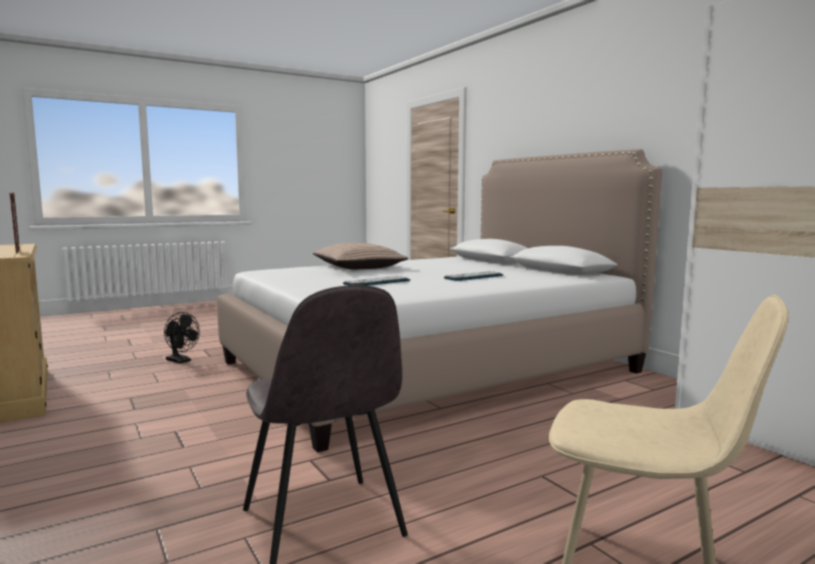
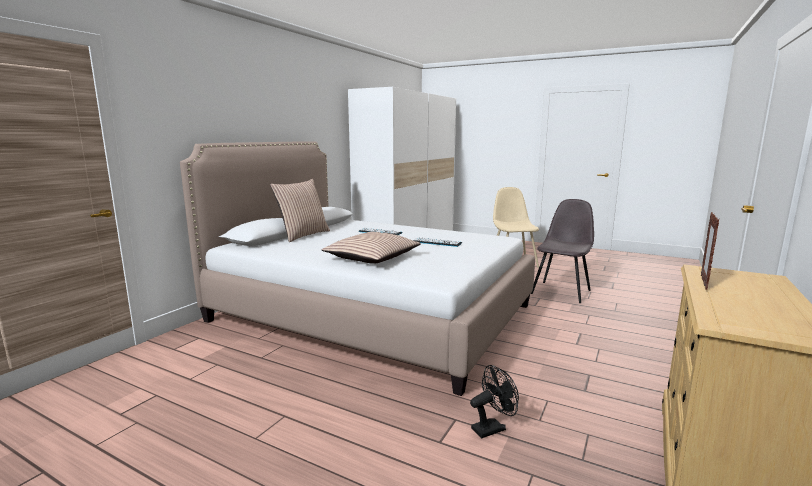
camera: 120 degrees left, 5 degrees up
(181, 361) = (492, 428): black fan -> black fan turned 60 degrees clockwise
(497, 265) = (303, 235): none -> pillow

